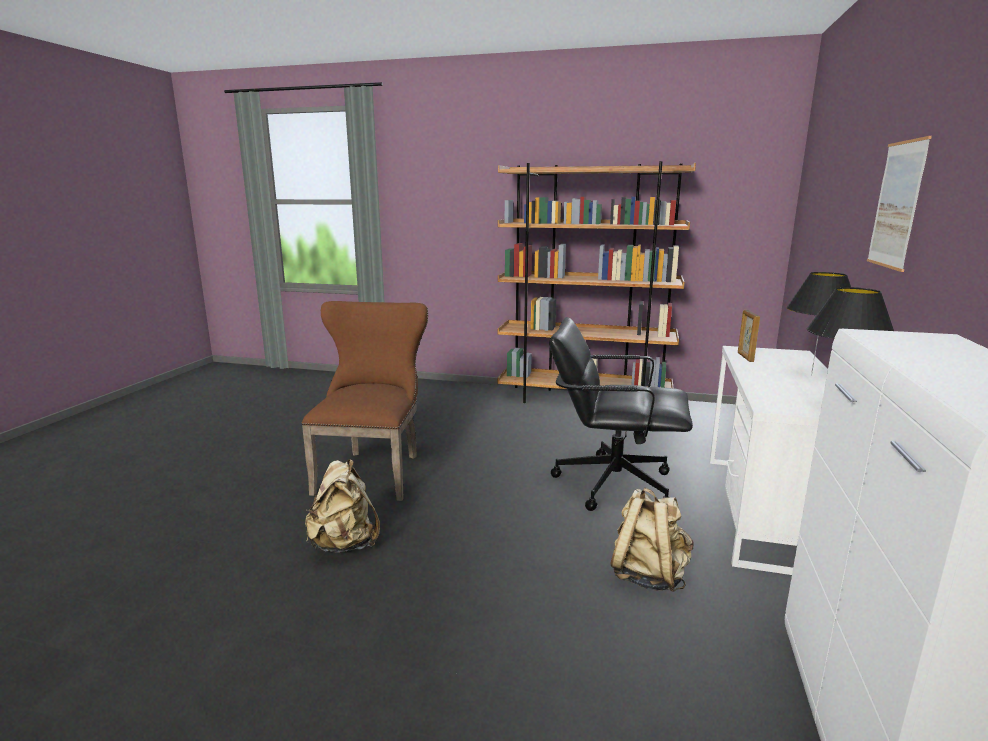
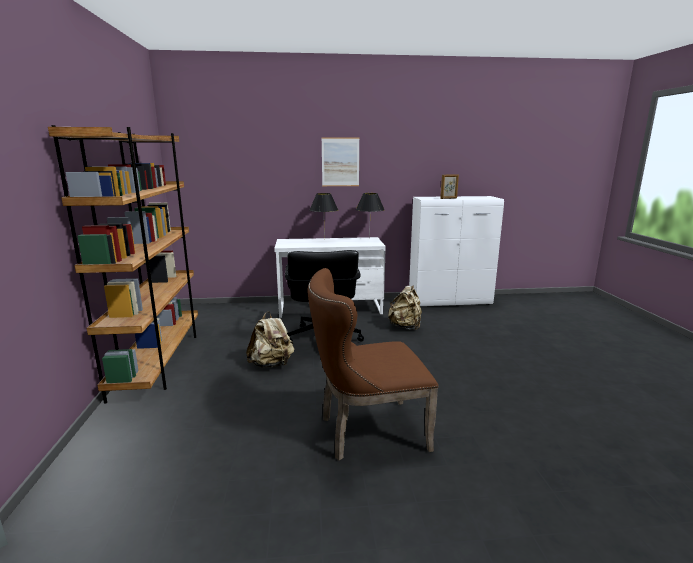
camera: 110 degrees left, 0 degrees up
(344, 544) = (469, 406): beige backpack -> beige backpack (271, 364)
(745, 357) = (300, 245): picture frame -> picture frame (448, 198)

